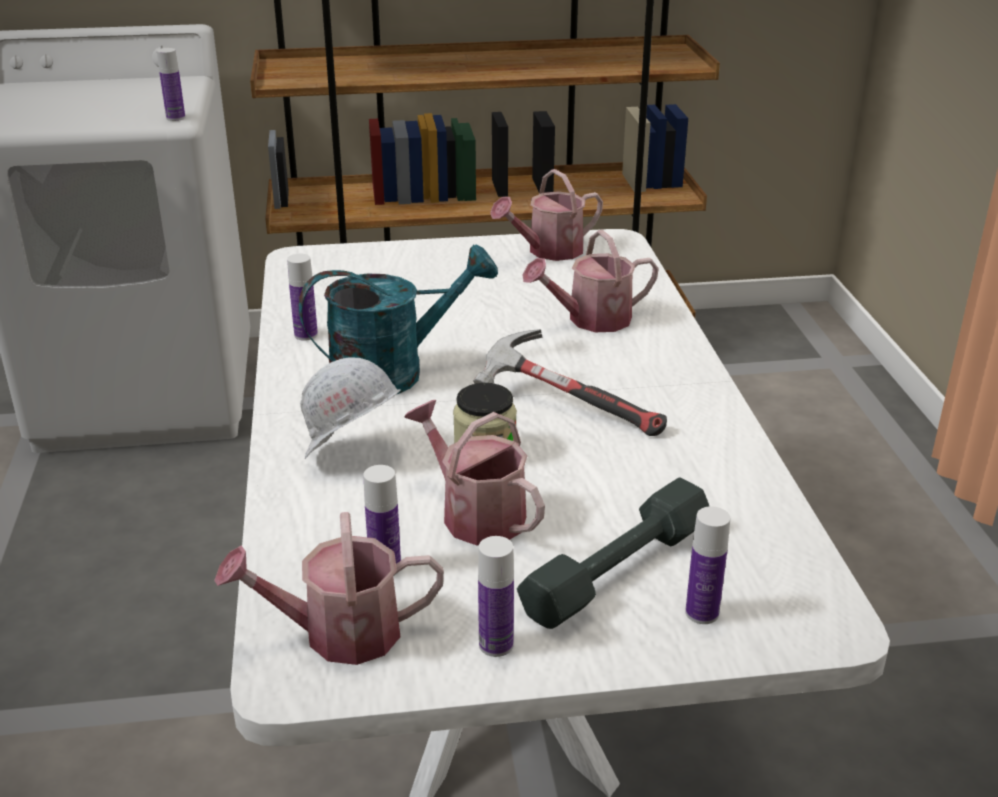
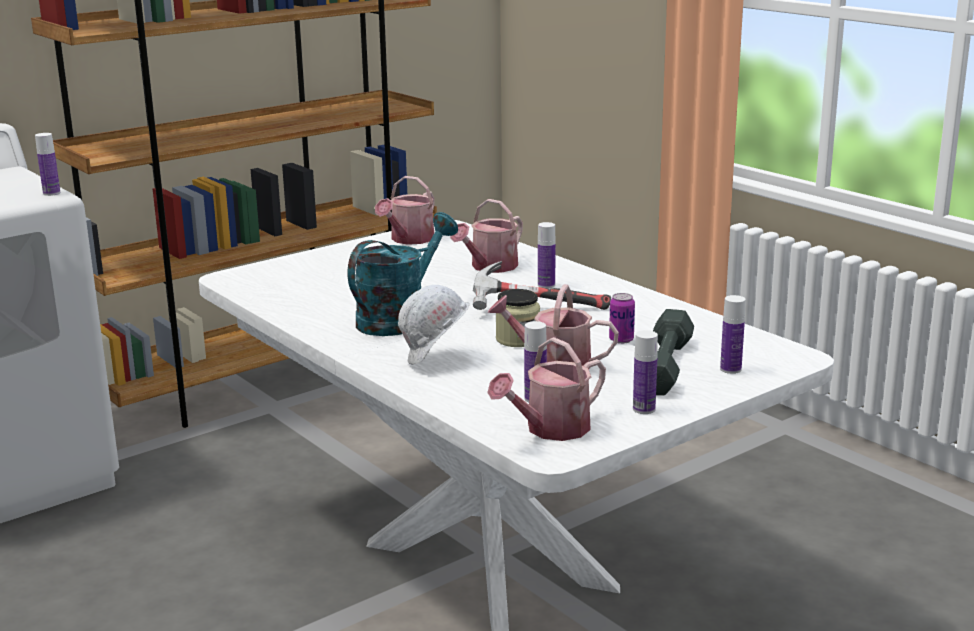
camera: 30 degrees left, 10 degrees down
(306, 335) = (305, 314): bottle -> bottle (546, 285)
(612, 499) = (621, 340): none -> can

